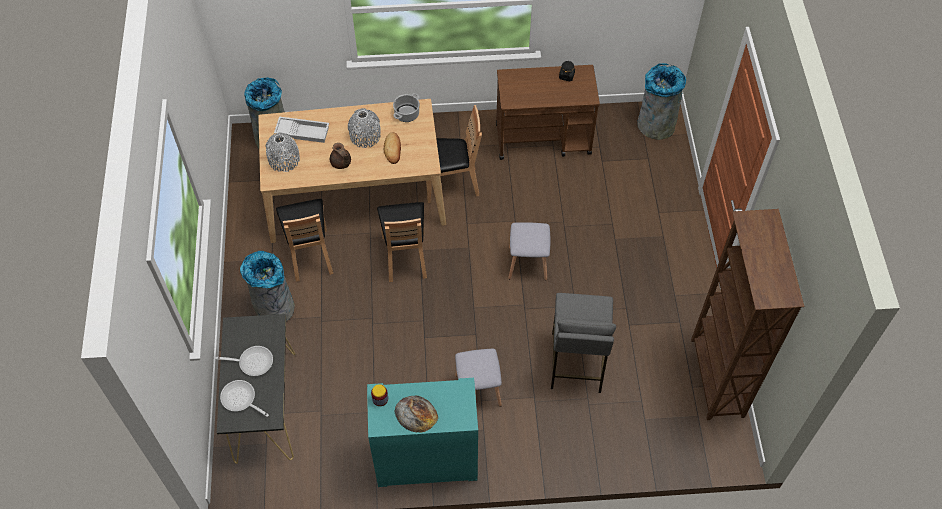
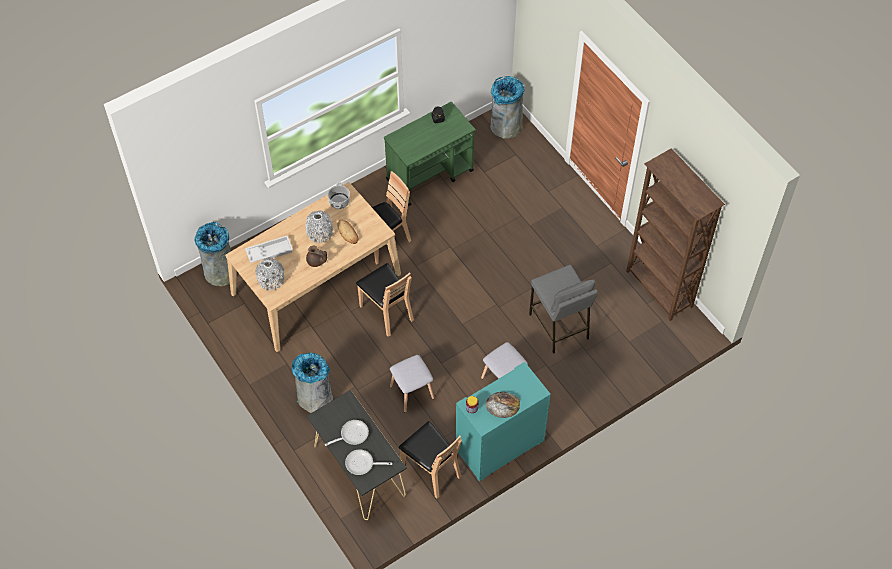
camera: 30 degrees left, 0 degrees up
(310, 254) = (313, 346): brown chair -> brown chair (431, 470)
(528, 263) = (480, 273): grey stool -> grey stool (412, 391)
(544, 139) = (430, 175): brown cart -> green cart

